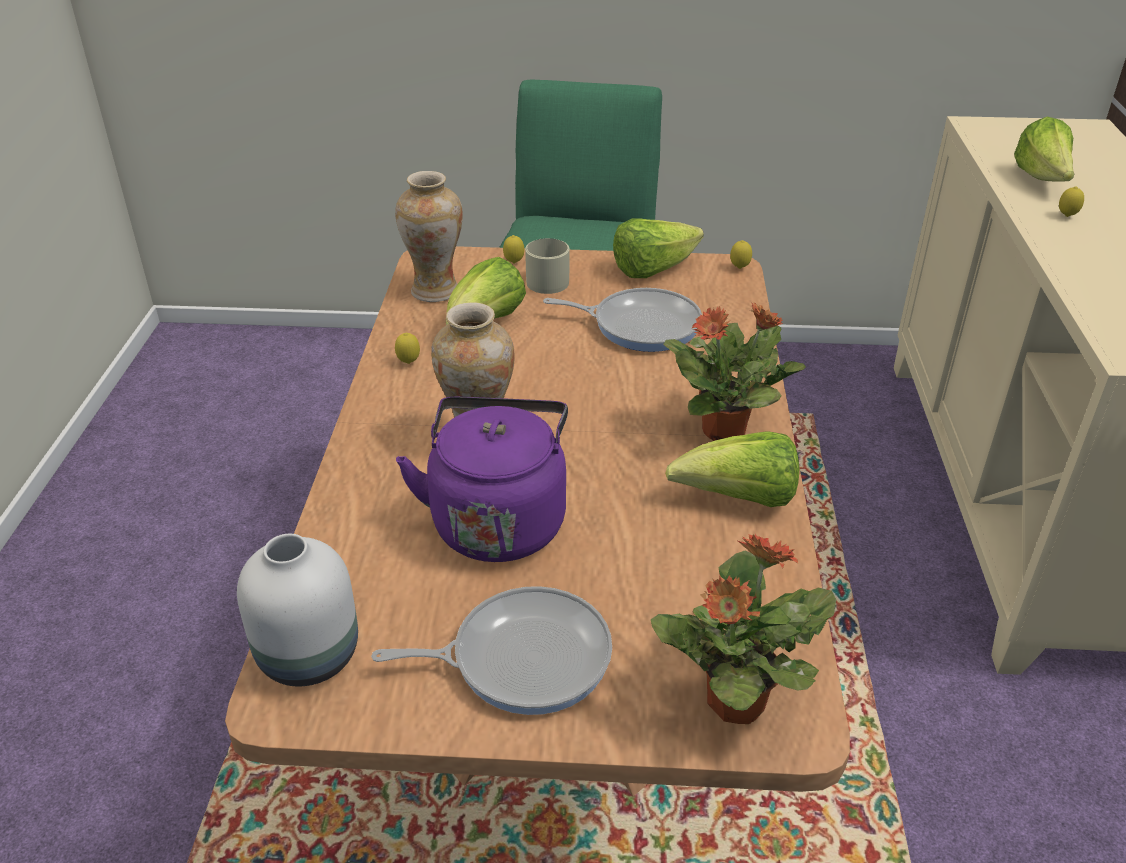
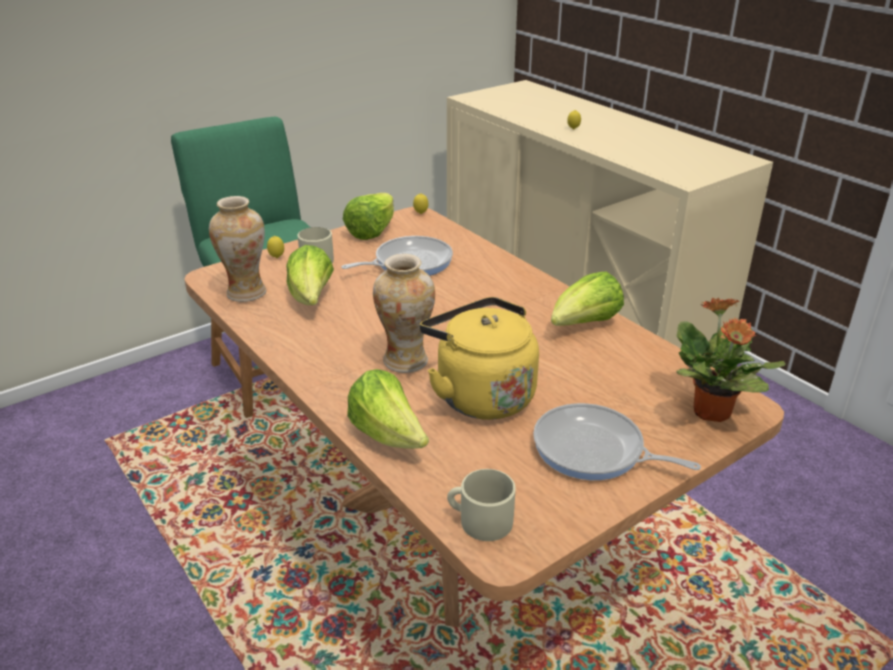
camera: 40 degrees left, 5 degrees down
(306, 655) = (479, 520): white vase -> beige mug
(408, 363) = (293, 340): lemon -> none
(498, 520) = (480, 394): purple kettle -> yellow kettle
(522, 658) = (594, 451): frying pan -> frying pan turned 105 degrees counterclockwise
(725, 431) = (532, 296): potted plant -> none
(1042, 179) = (538, 115): lettuce -> lettuce (388, 435)

